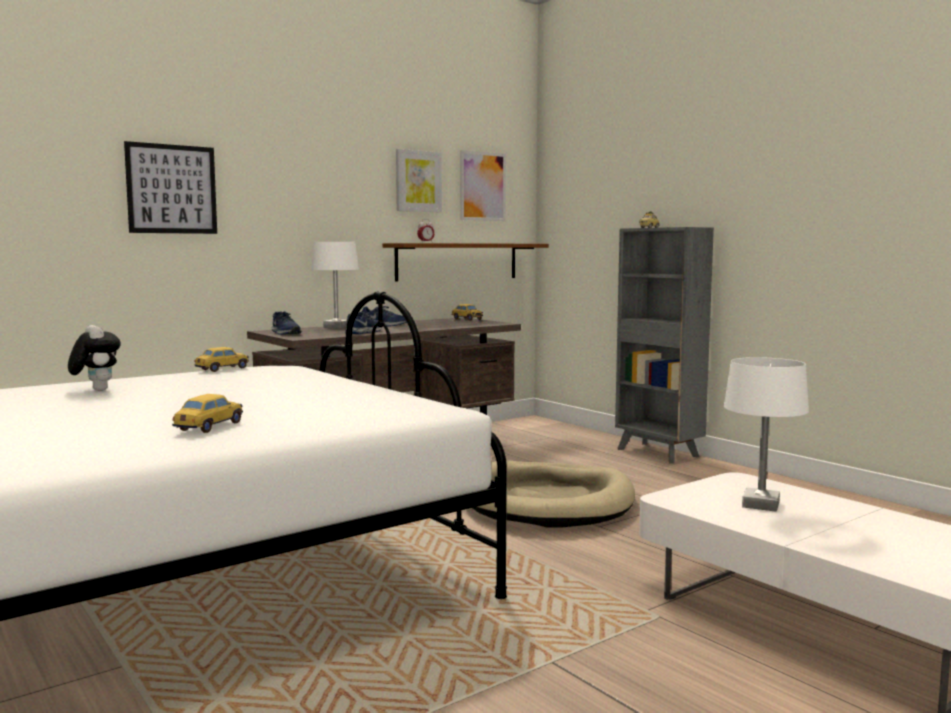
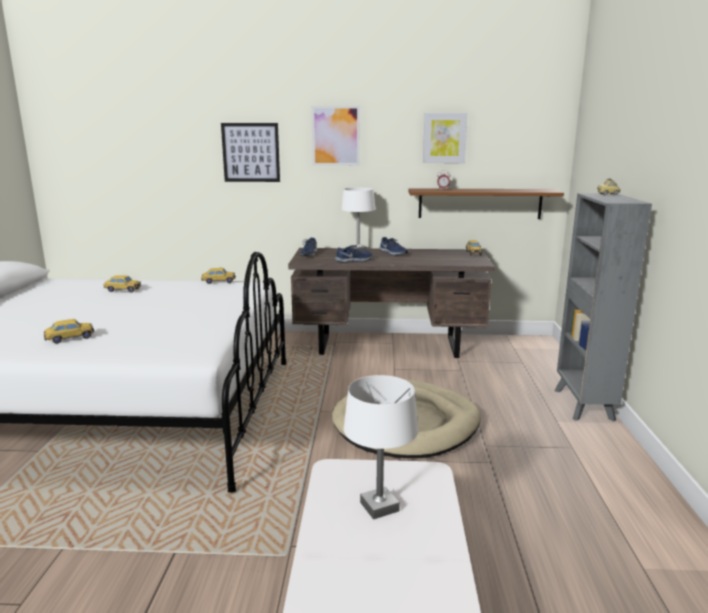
camera: 40 degrees right, 10 degrees up
(96, 390) = (123, 290): plush toy -> toy car
(482, 186) = (511, 139): picture -> picture (336, 136)

